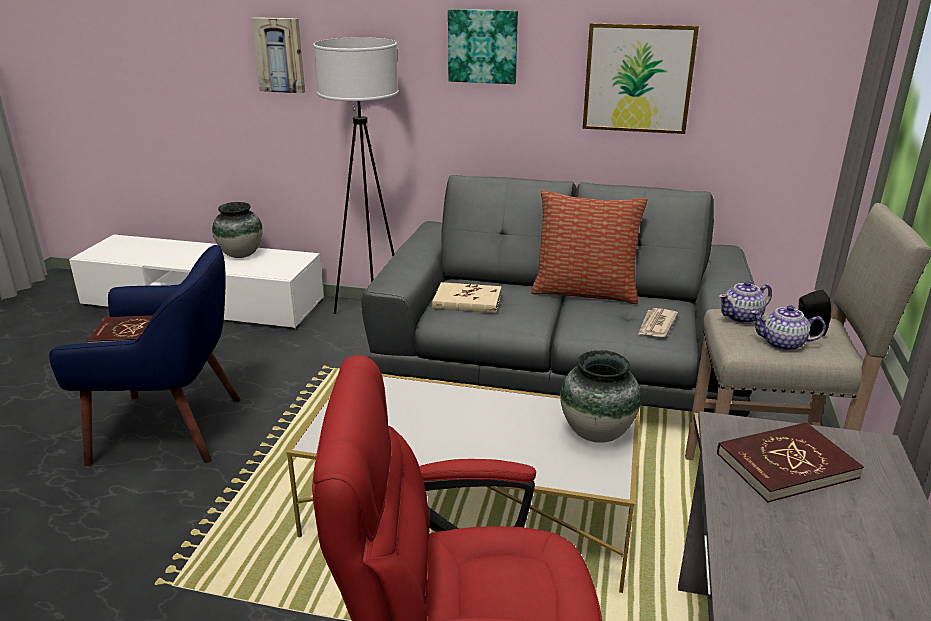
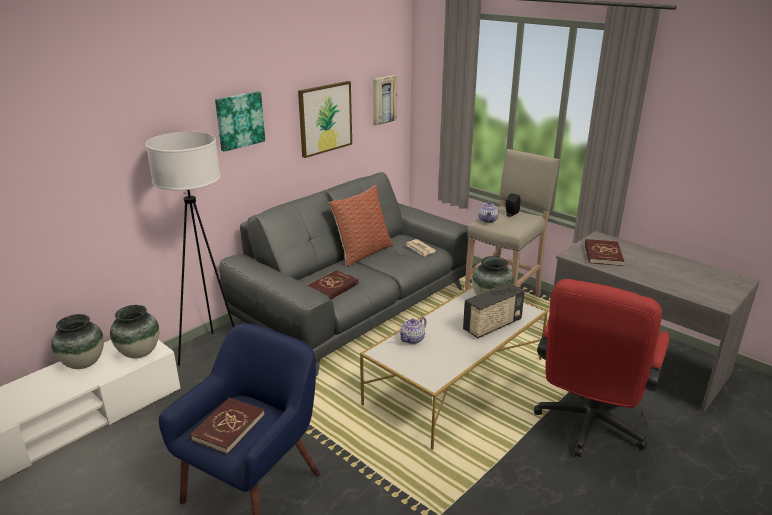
camera: 60 degrees left, 0 degrees up
(274, 268) = (139, 353): none -> vase
(280, 55) = (78, 169): picture -> picture (383, 99)
(467, 301) = (333, 287): beige book -> red book
(517, 454) = (492, 326): none -> radio
(783, 344) = (517, 222): teapot -> teapot (412, 339)

